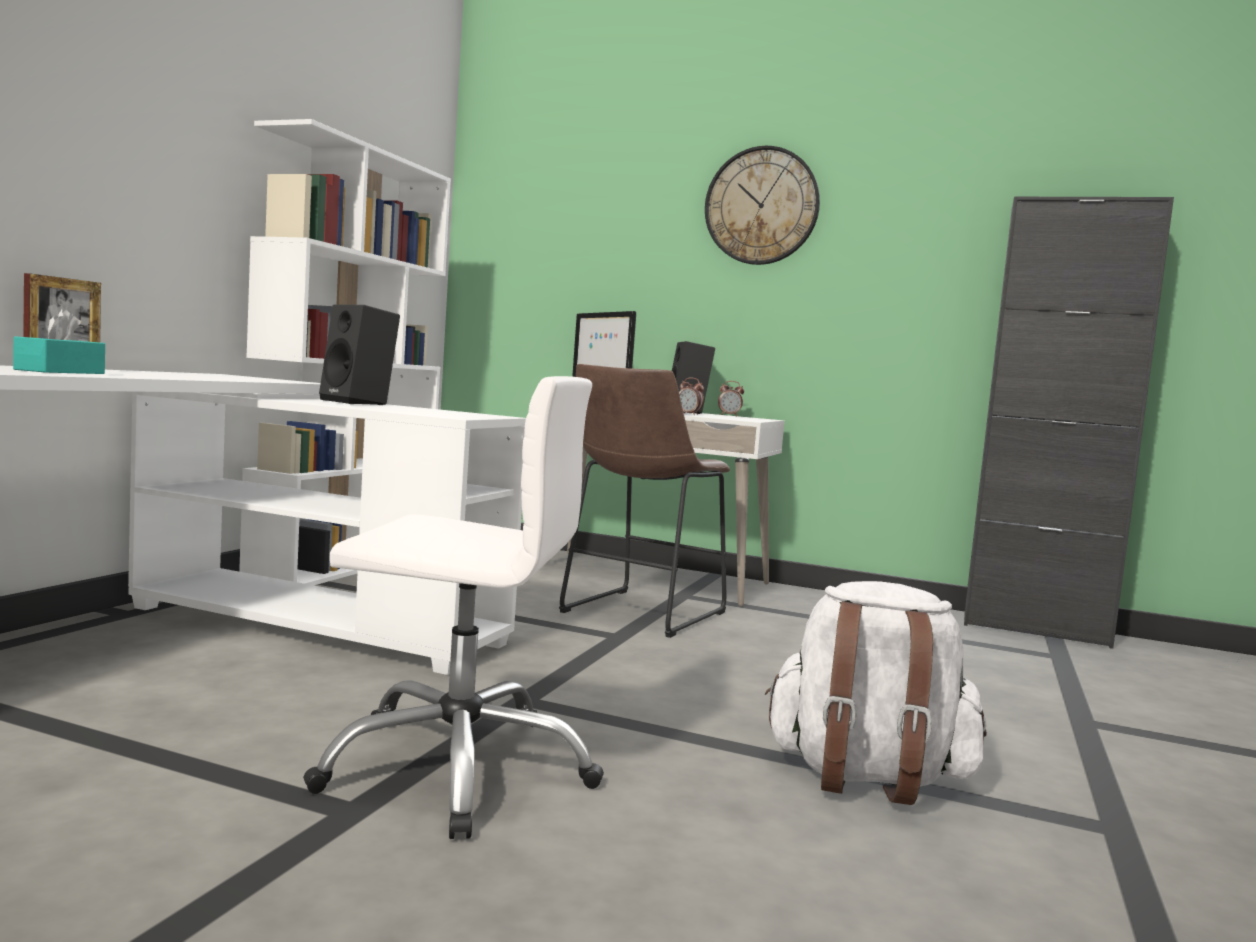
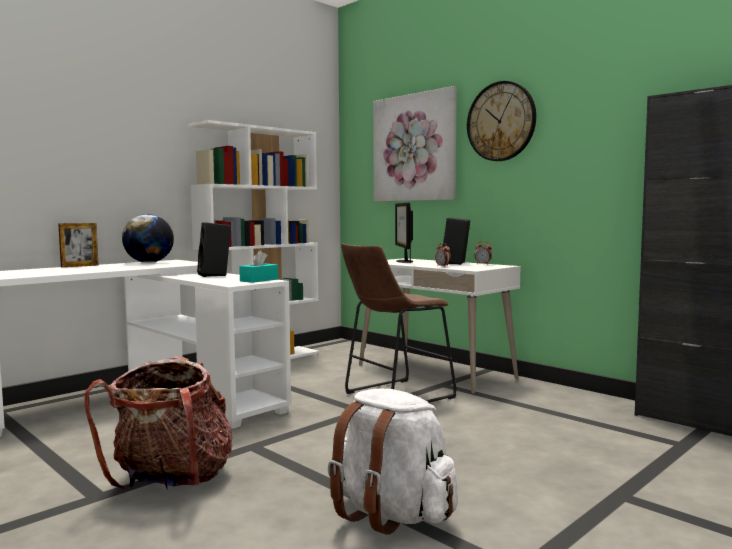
camera: 25 degrees right, 0 degrees up
(60, 371) = (58, 271): turquoise tissue box -> turquoise tissue box (259, 280)
(191, 373) = (149, 262): none -> globe
(458, 767) = (172, 480): white office chair -> backpack
(603, 229) = (414, 148): none -> picture

